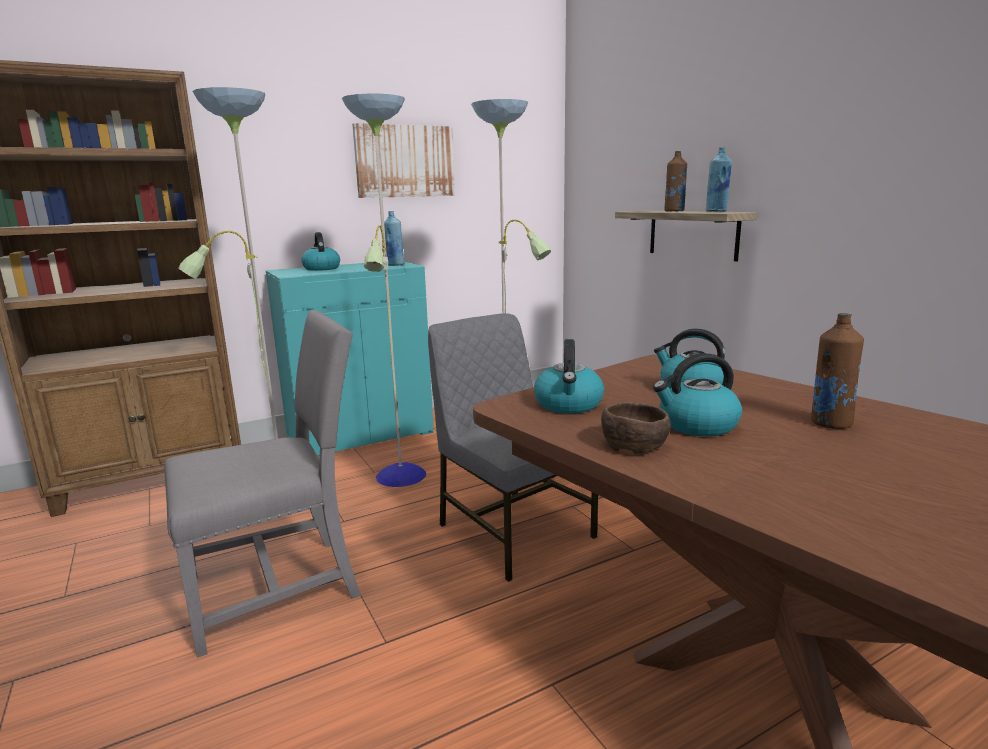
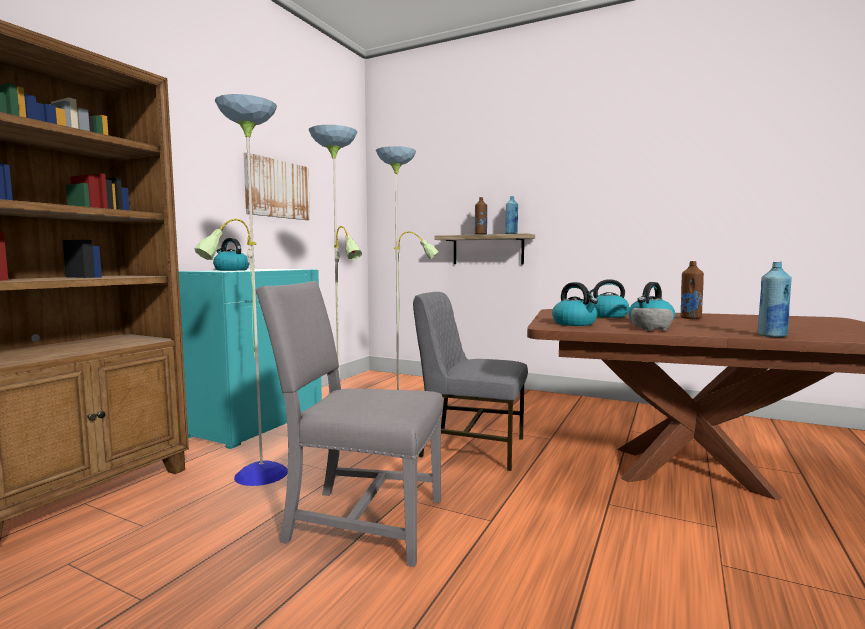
camera: 35 degrees left, 10 degrees down
(279, 587) = (360, 521): grey chair -> grey chair turned 105 degrees counterclockwise
(395, 265) = (289, 269): blue bottle -> blue bottle (771, 335)
(634, 444) = (650, 329): brown bowl -> grey bowl

